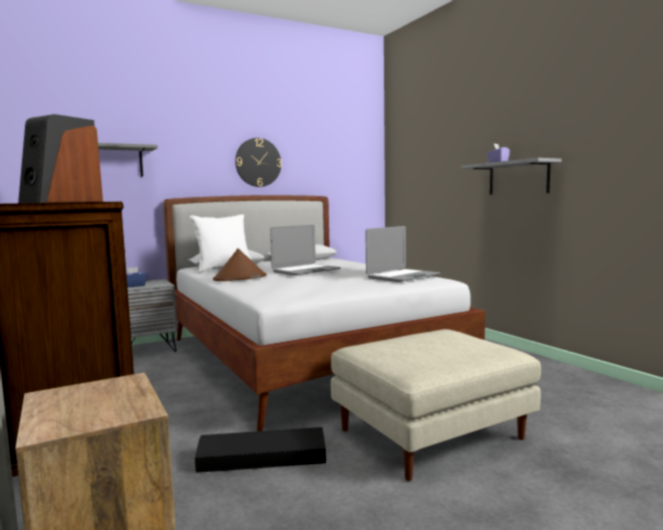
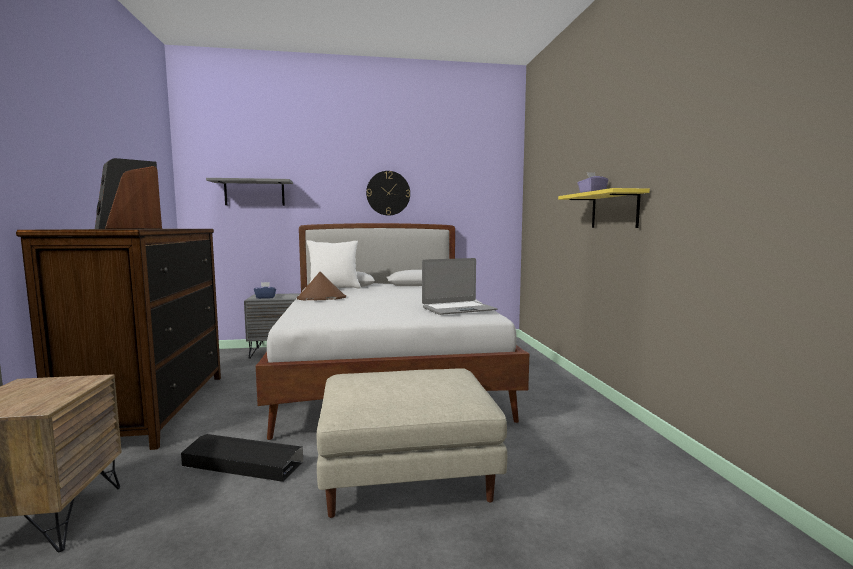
camera: 20 degrees right, 0 degrees up
(306, 271) = (387, 296): laptop -> none
(518, 178) = (614, 210): grey shelf -> yellow shelf

